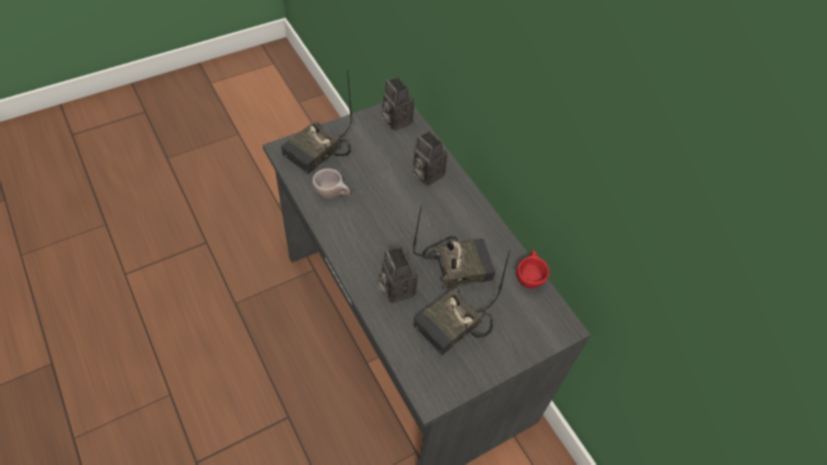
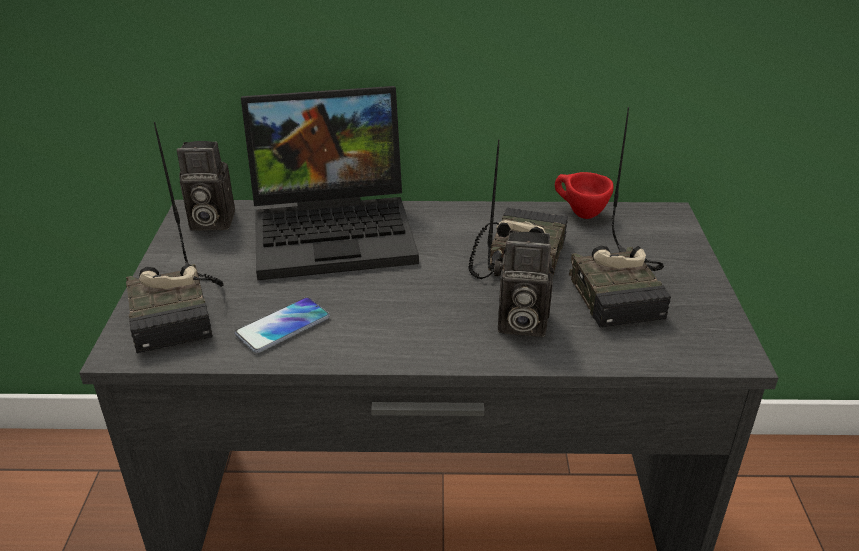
camera: 55 degrees left, 20 degrees down
(333, 194) = (283, 326): beige cup -> phone
(425, 174) = (337, 230): camera -> laptop

